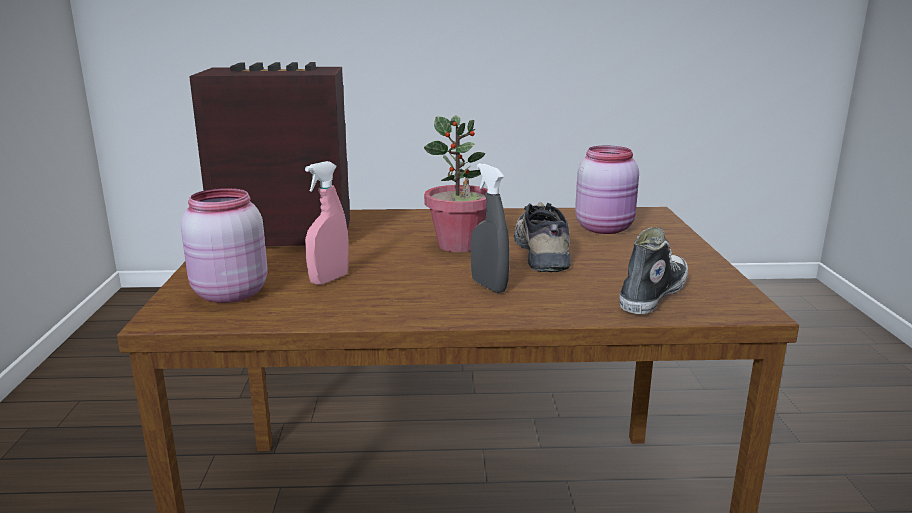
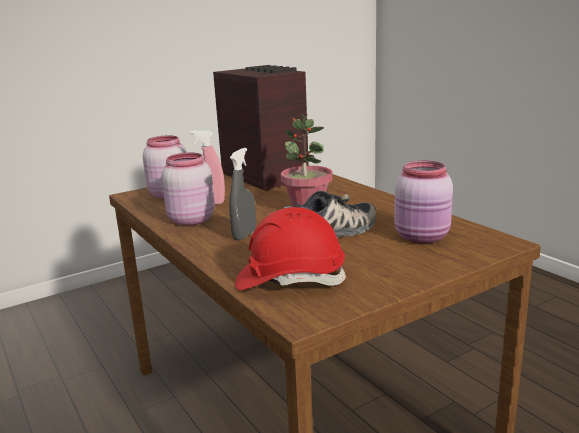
camera: 60 degrees right, 0 degrees up
(377, 301) = (190, 220): none -> pink jar
(652, 294) = (290, 280): shoe -> red hard hat

